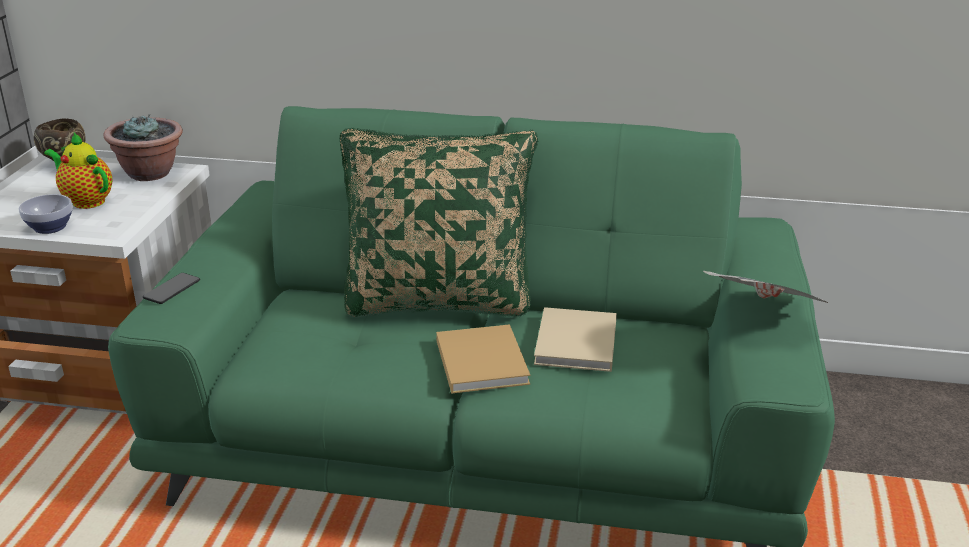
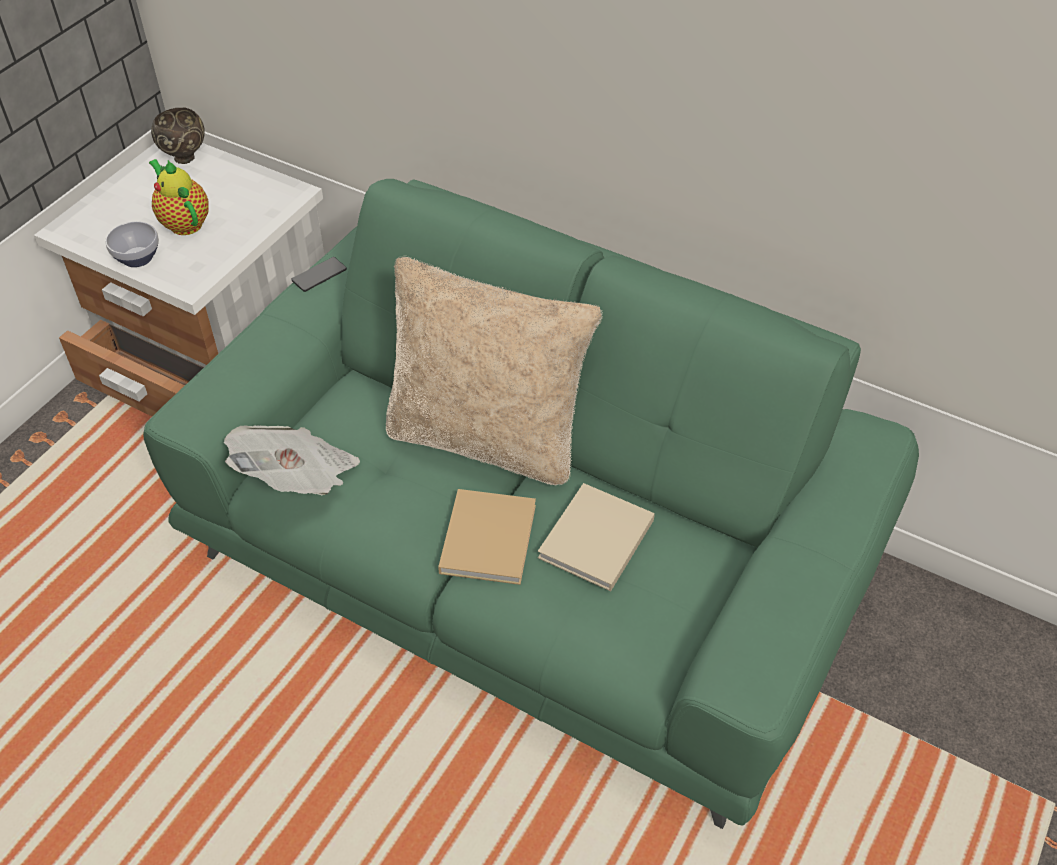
camera: 20 degrees right, 20 degrees up
(150, 173) = (260, 190): potted plant -> none
(172, 289) = (217, 377): phone -> phone (319, 275)
(440, 306) = (487, 443): green pillow -> beige pillow
(763, 315) = (785, 585): newspaper -> newspaper (298, 479)

